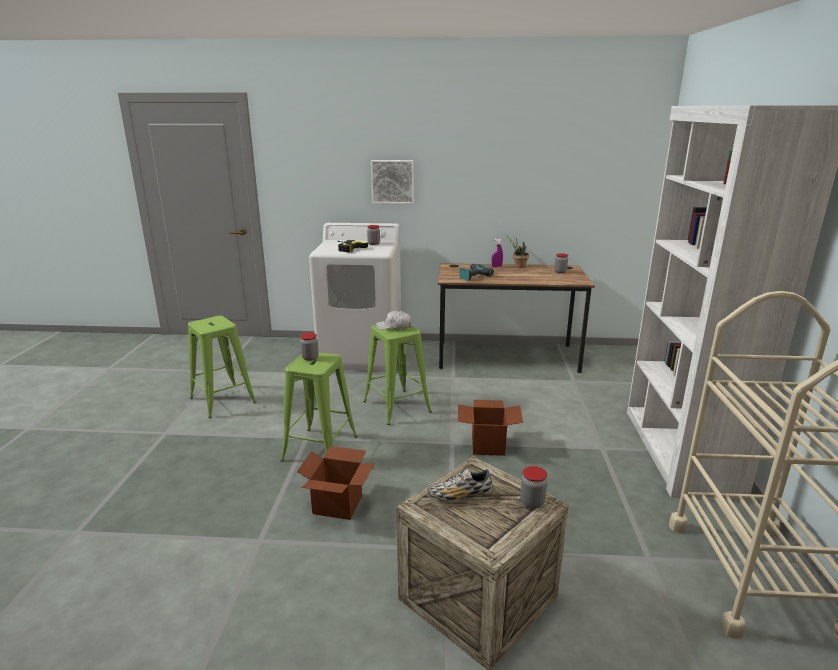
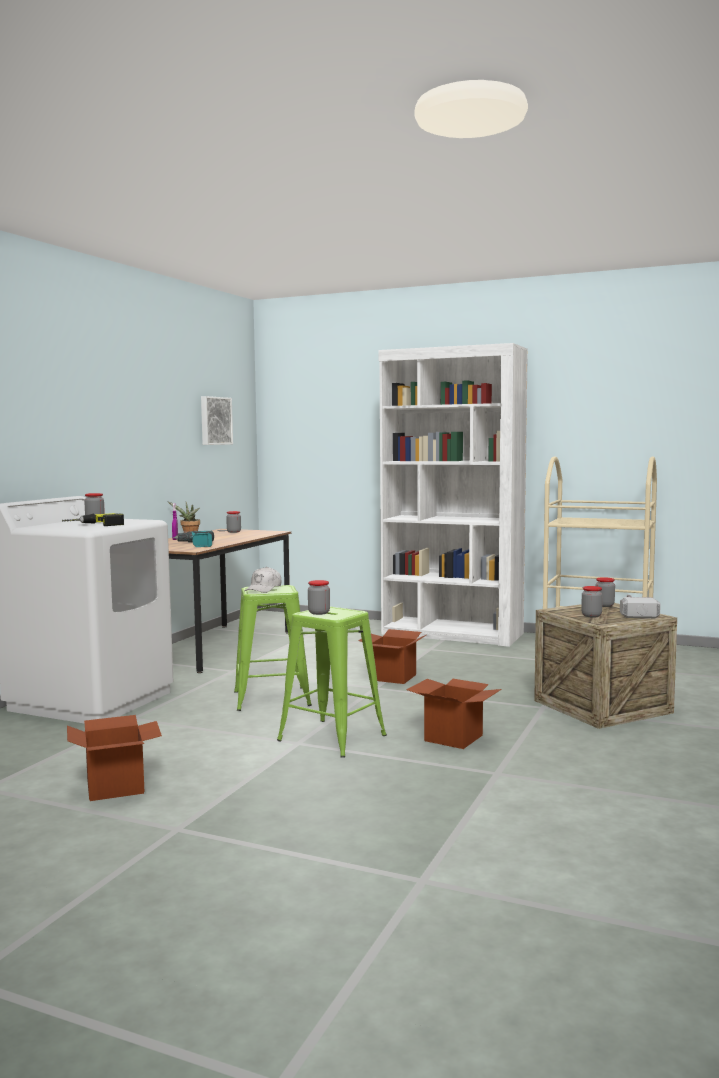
camera: 70 degrees left, 15 degrees down
(223, 400) = (115, 787): green stool -> cardboard box
(392, 181) = (60, 437): picture -> picture (215, 421)
(460, 495) = (591, 615): shoe -> jar
(510, 529) = (634, 611): none -> hammer

